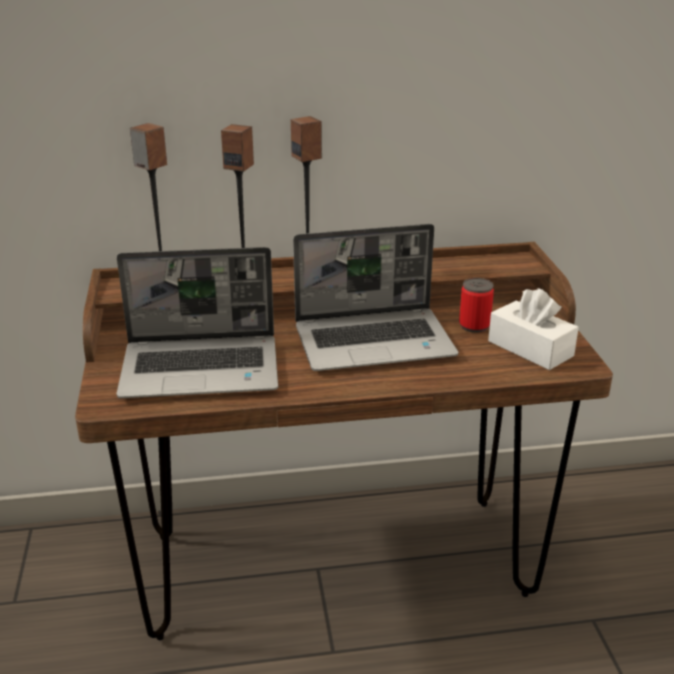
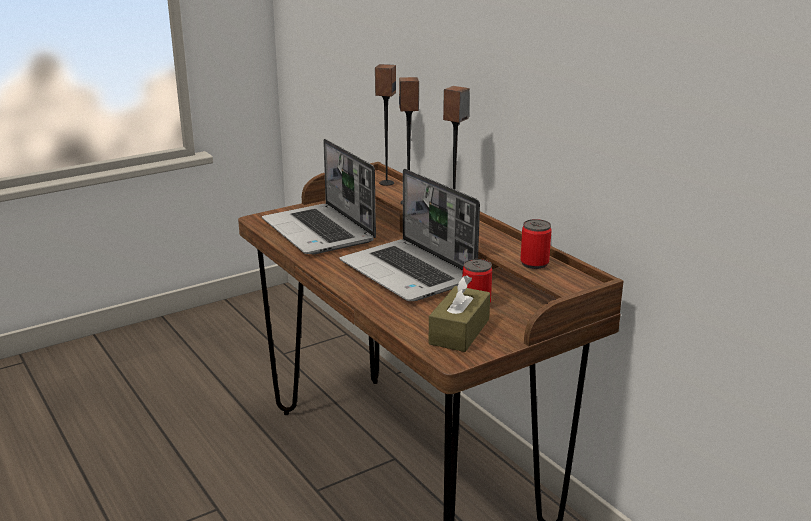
camera: 65 degrees right, 5 degrees down
(465, 266) = (534, 263): none -> can
(530, 348) = (459, 331): white tissue box -> brown tissue box

